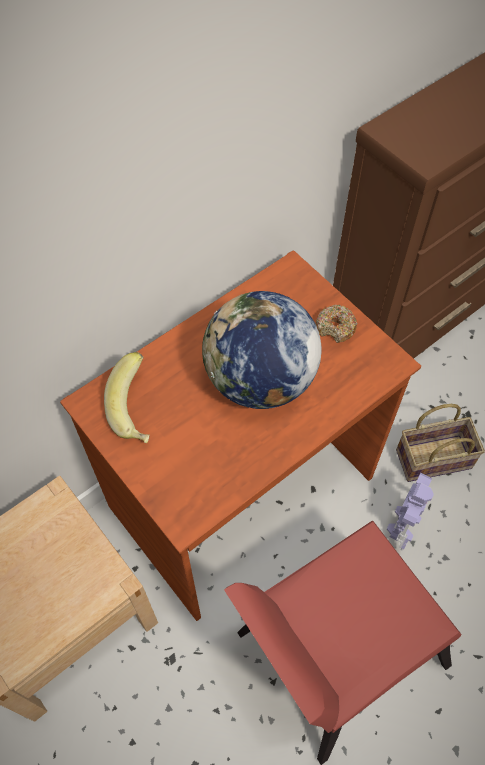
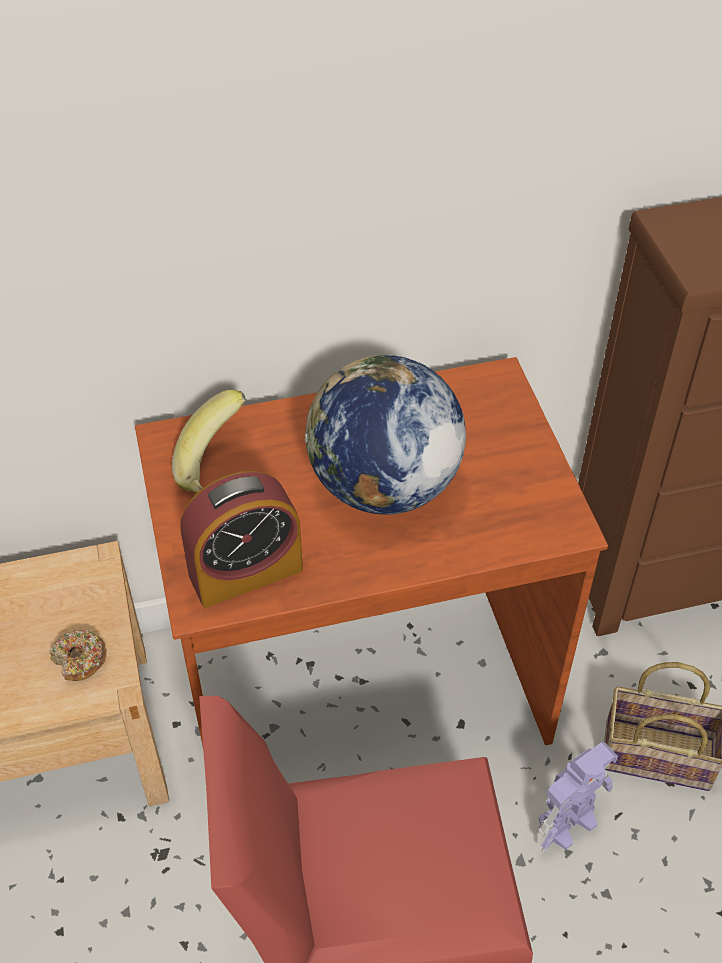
camera: 25 degrees right, 10 degrees down
(203, 483) = (245, 572): none -> alarm clock
(335, 328) = (517, 461): donut -> donut (80, 660)

